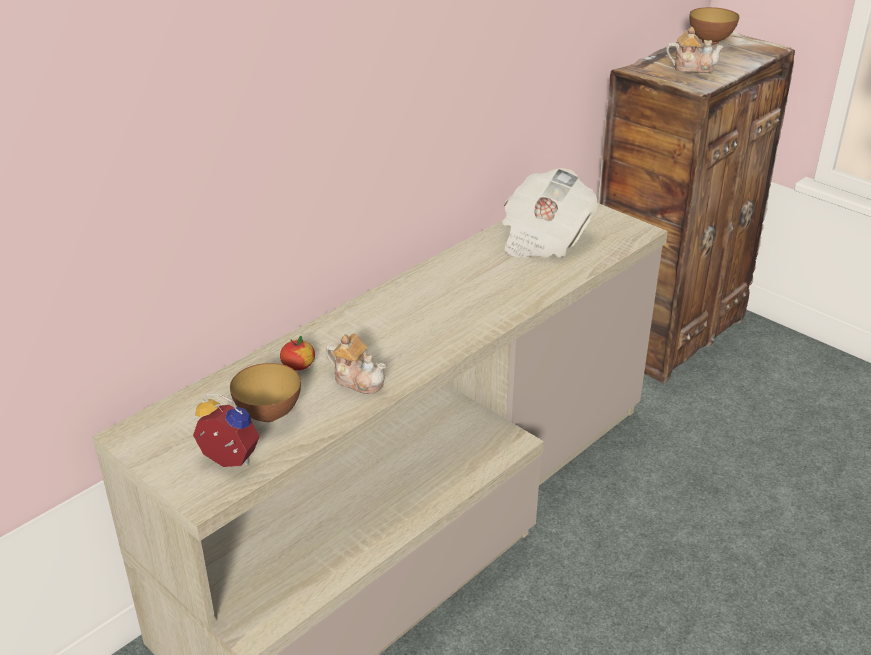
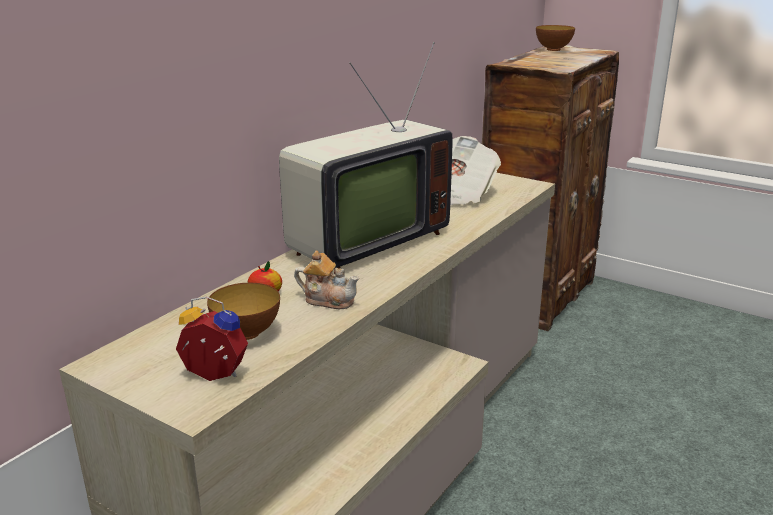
camera: 10 degrees left, 10 degrees down
(416, 304) = (362, 242): none -> television
(692, 68) = (549, 61): teapot -> none

